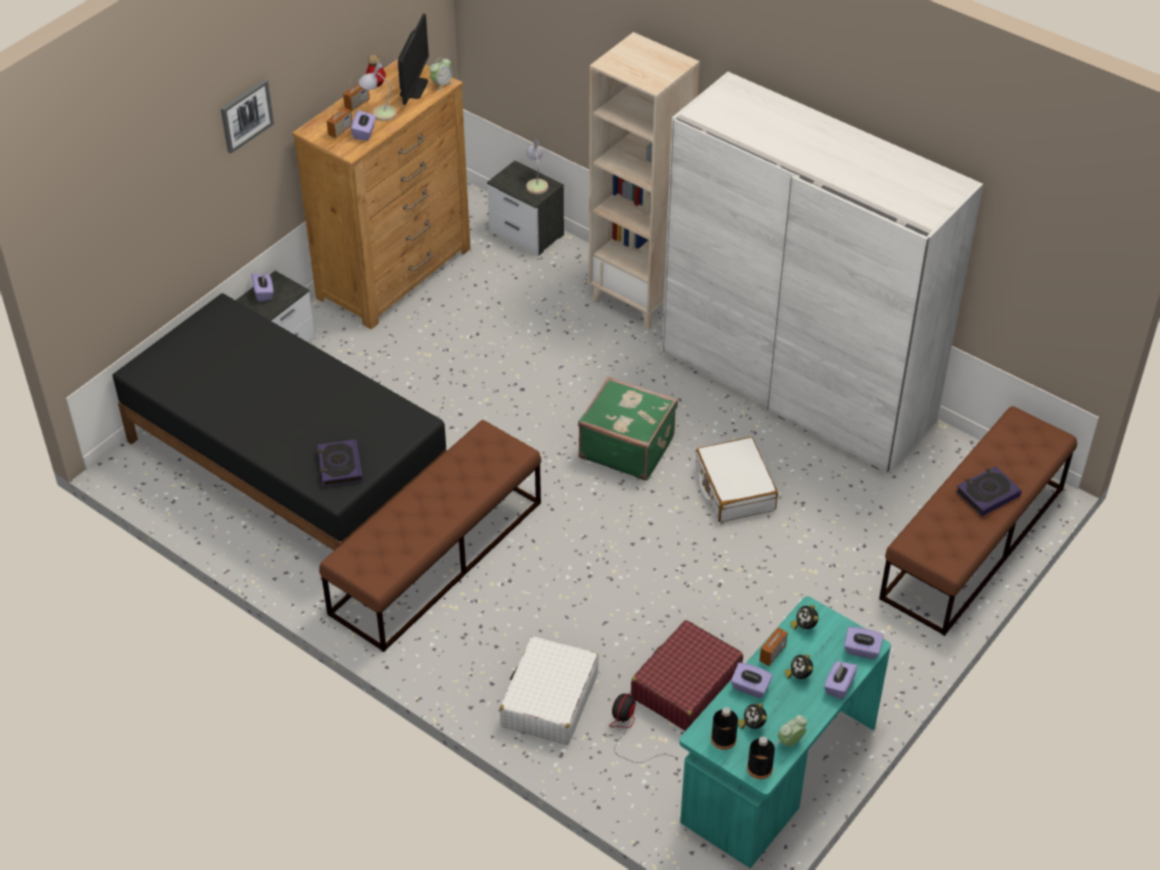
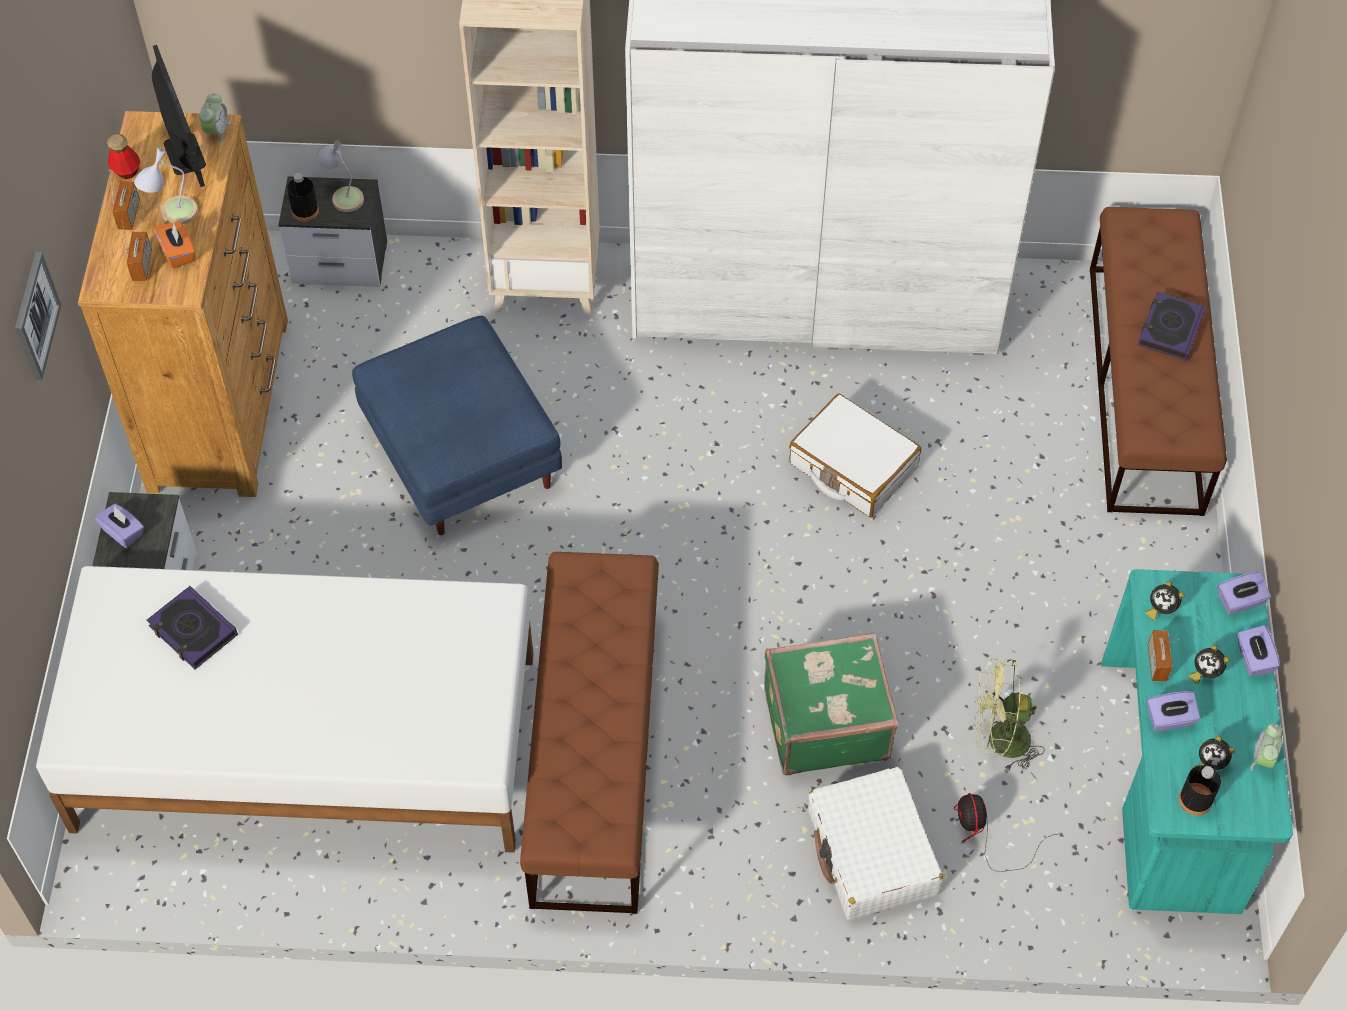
camera: 35 degrees left, 10 degrees up
(287, 463) = (305, 739): black bed -> white bed
(339, 466) = (453, 720): book -> book (193, 631)
(364, 133) = (178, 253): purple tissue box -> orange tissue box
(504, 363) = (460, 452): none -> blue ottoman
(627, 446) = (692, 481): green suitcase -> green suitcase (824, 722)
(685, 685) = (999, 741): red suitcase -> green fan
(759, 768) = (1259, 810): black bottle -> black bottle (305, 211)

